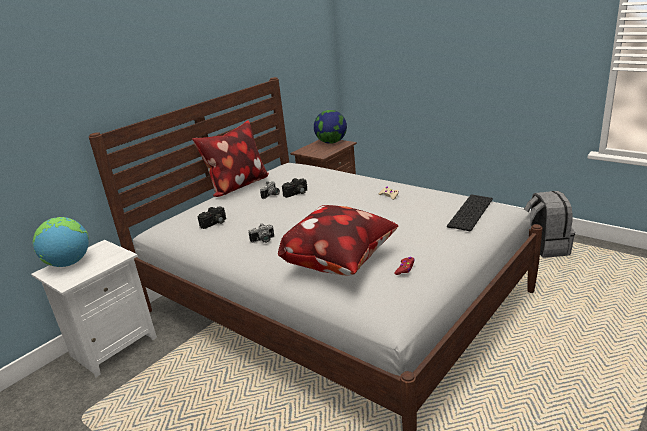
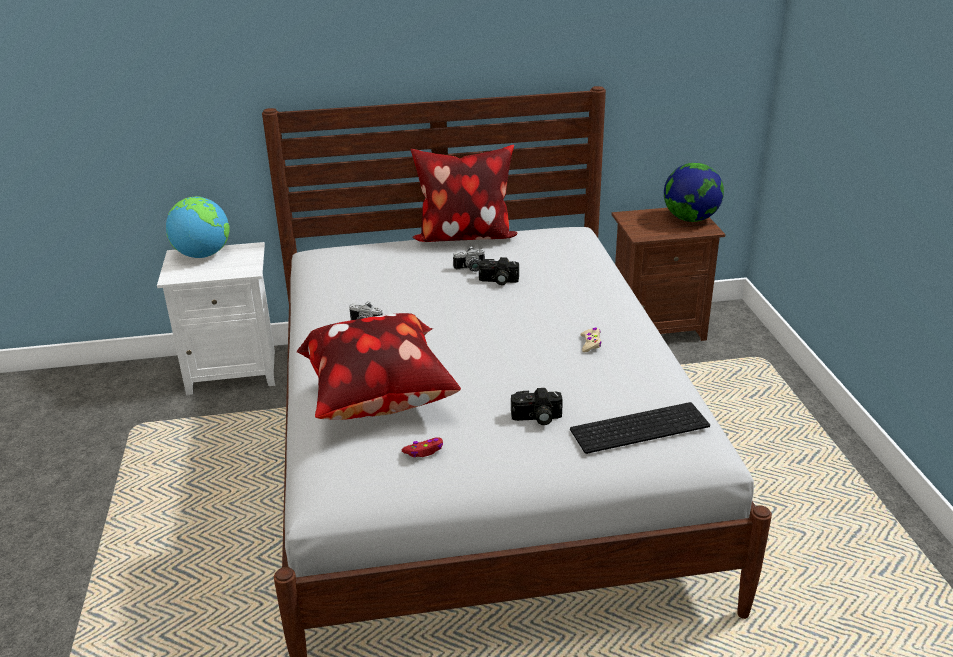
camera: 40 degrees right, 5 degrees up
(214, 223) = (361, 277): camera -> camera (536, 418)
(544, 248) = (884, 570): grey backpack -> none

